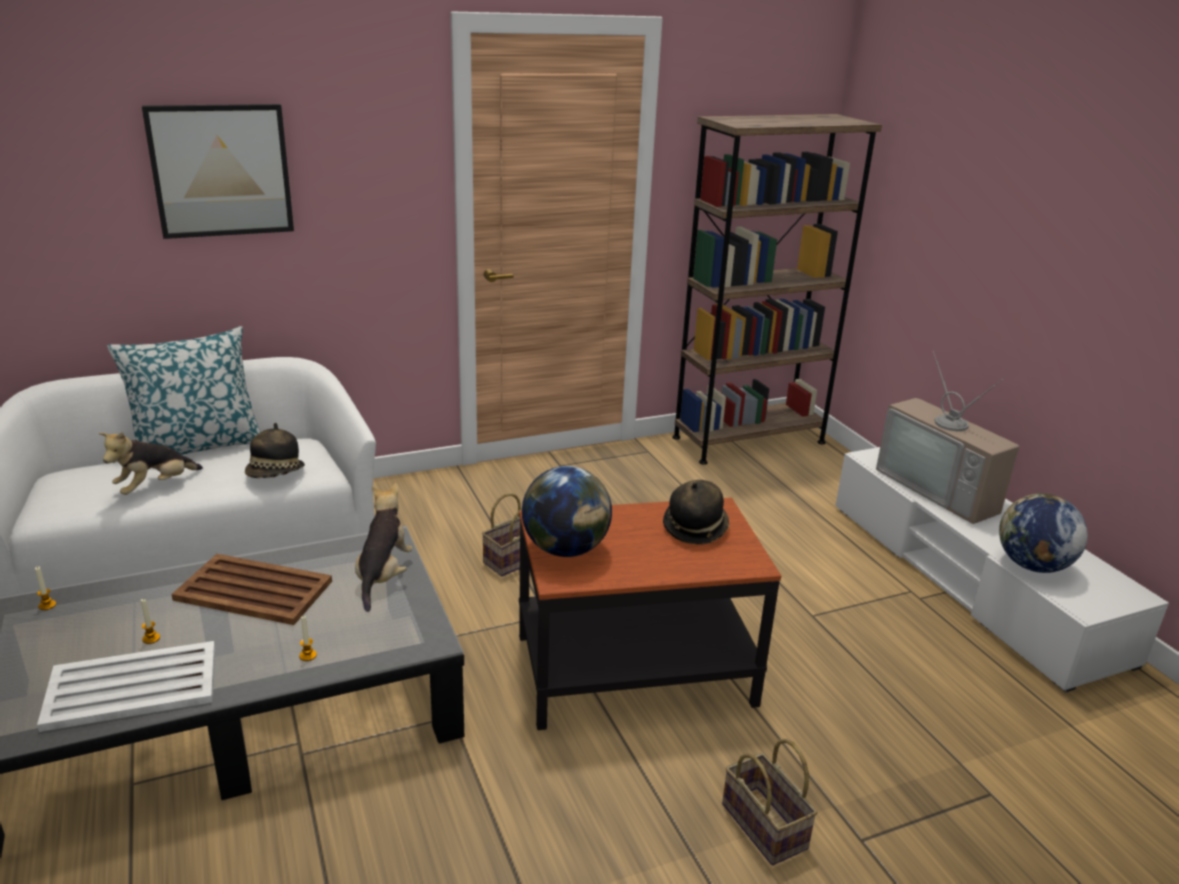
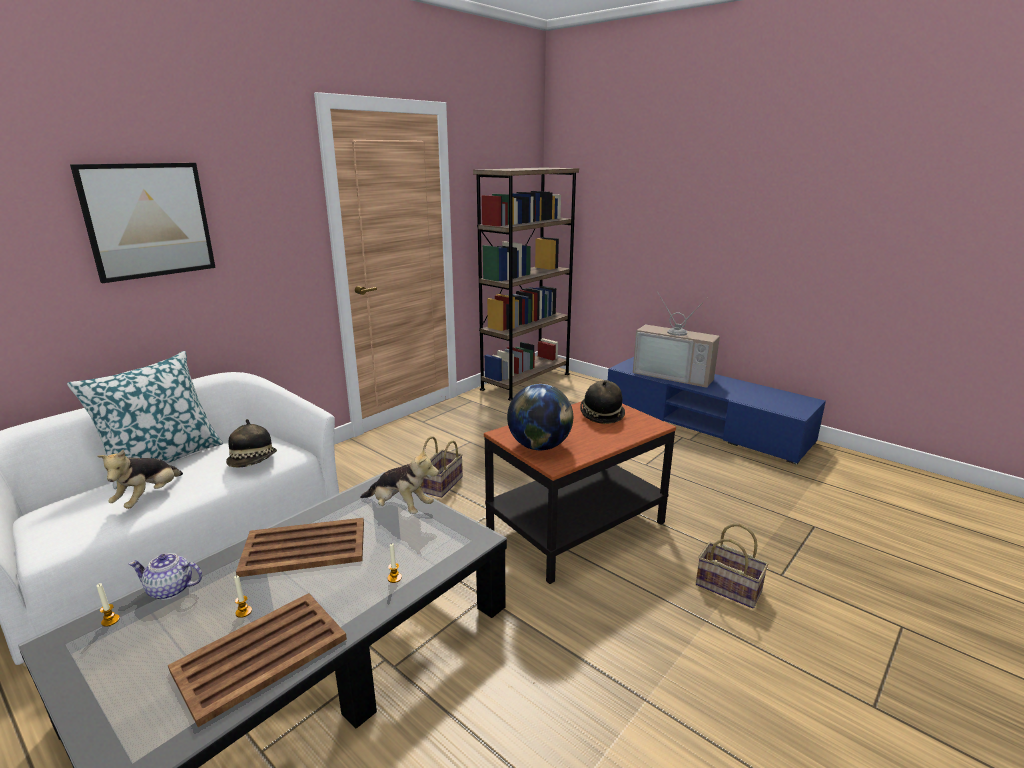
camera: 25 degrees left, 5 degrees down
(111, 593) = (171, 590): none -> teapot
(134, 687) = (262, 654): white tray -> brown tray
(383, 576) = (400, 507): plush toy -> plush toy turned 135 degrees clockwise
(970, 579) = (704, 423): white tv stand -> blue tv stand
(1032, 566) = (753, 400): globe -> none

